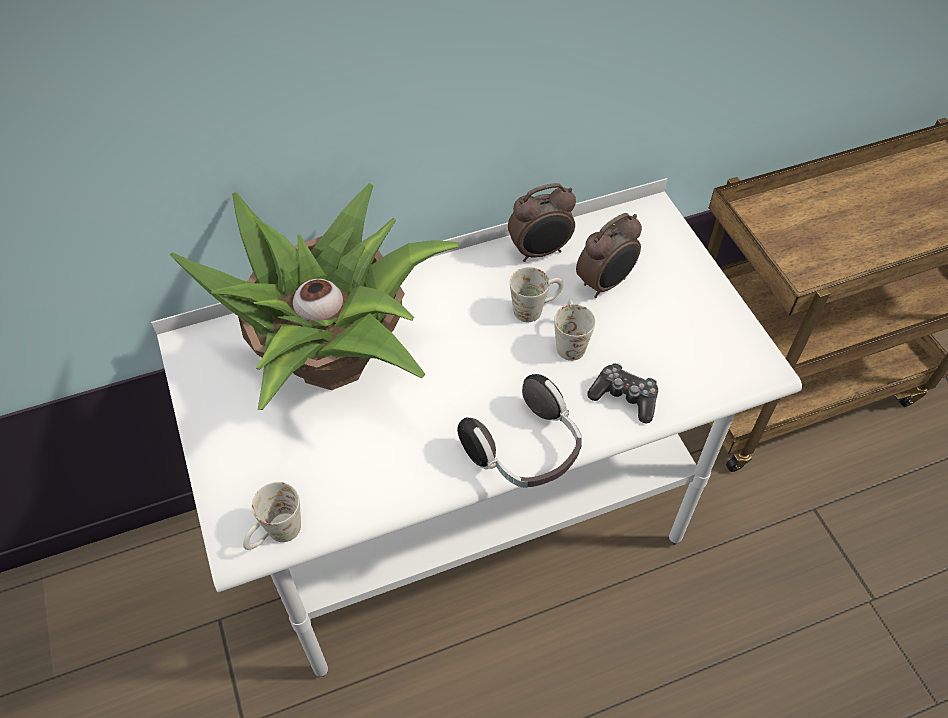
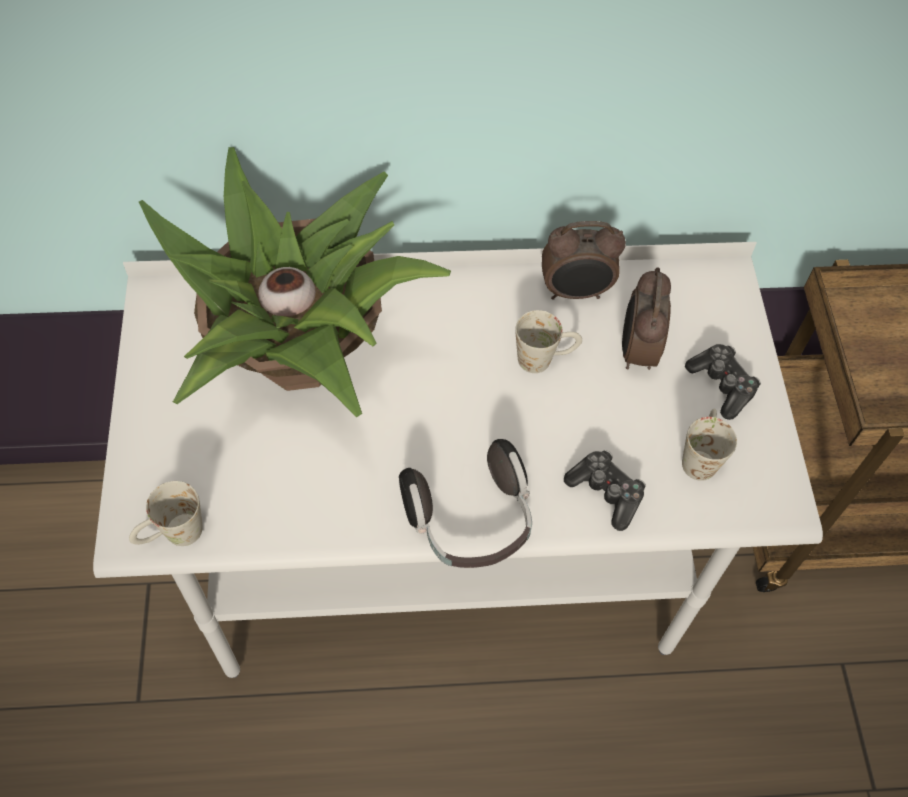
camera: 15 degrees right, 5 degrees up
(569, 341) = (568, 408): white mug -> white mug (700, 455)
(605, 284) = (636, 351): alarm clock -> alarm clock turned 120 degrees clockwise
(681, 292) = (722, 385): none -> game controller

